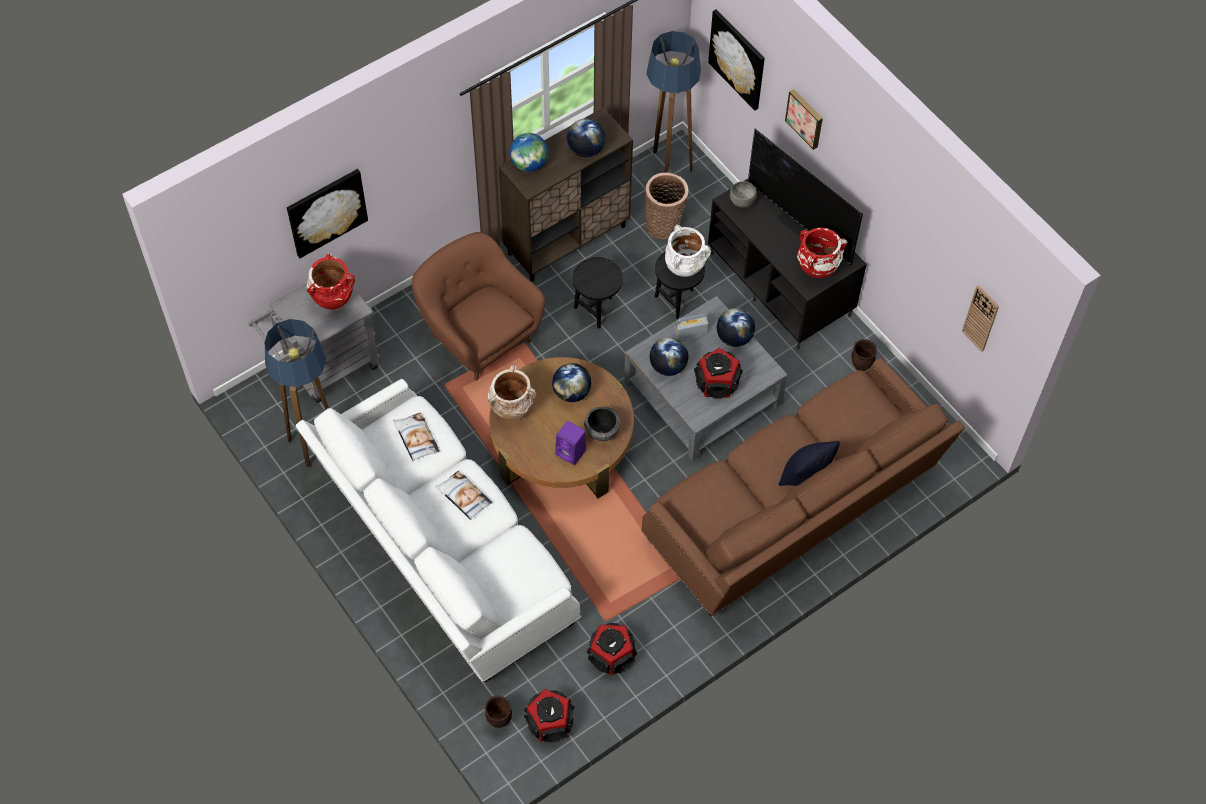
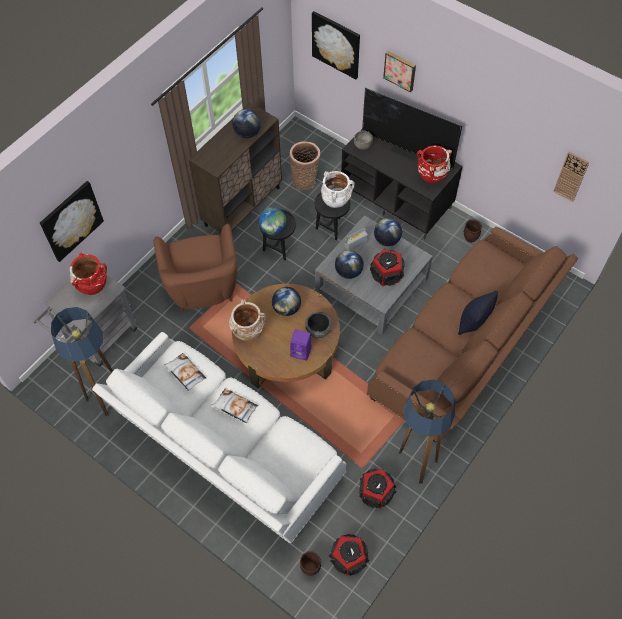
camera: 15 degrees left, 0 degrees up
(479, 336) = (203, 287): brown armchair -> brown armchair turned 135 degrees counterclockwise
(529, 164) = (210, 152): globe -> globe (273, 229)
(667, 166) = (293, 141): floor lamp -> floor lamp (415, 463)

